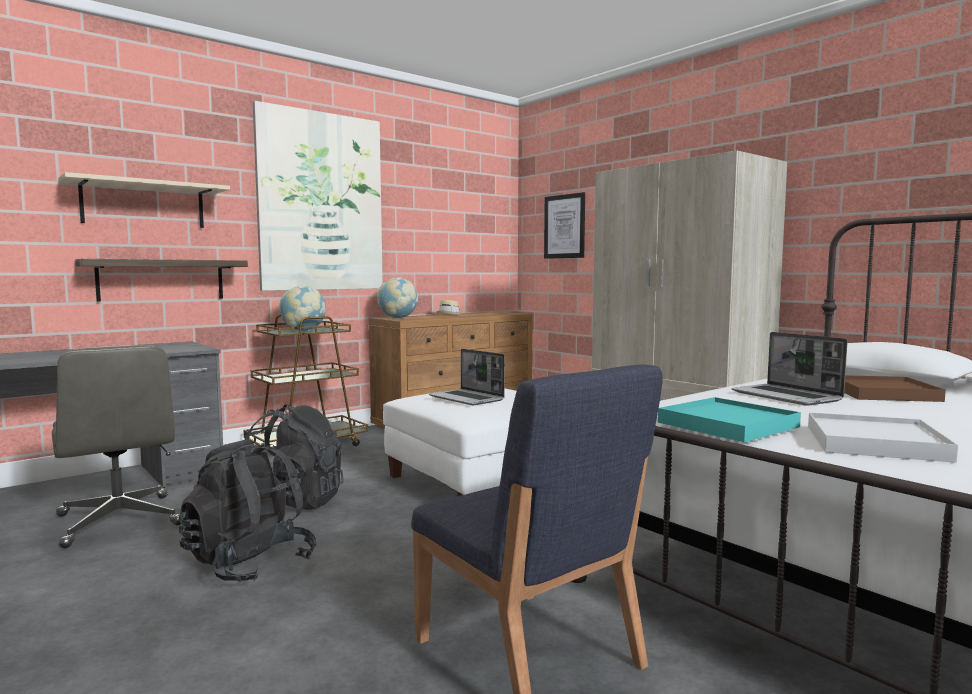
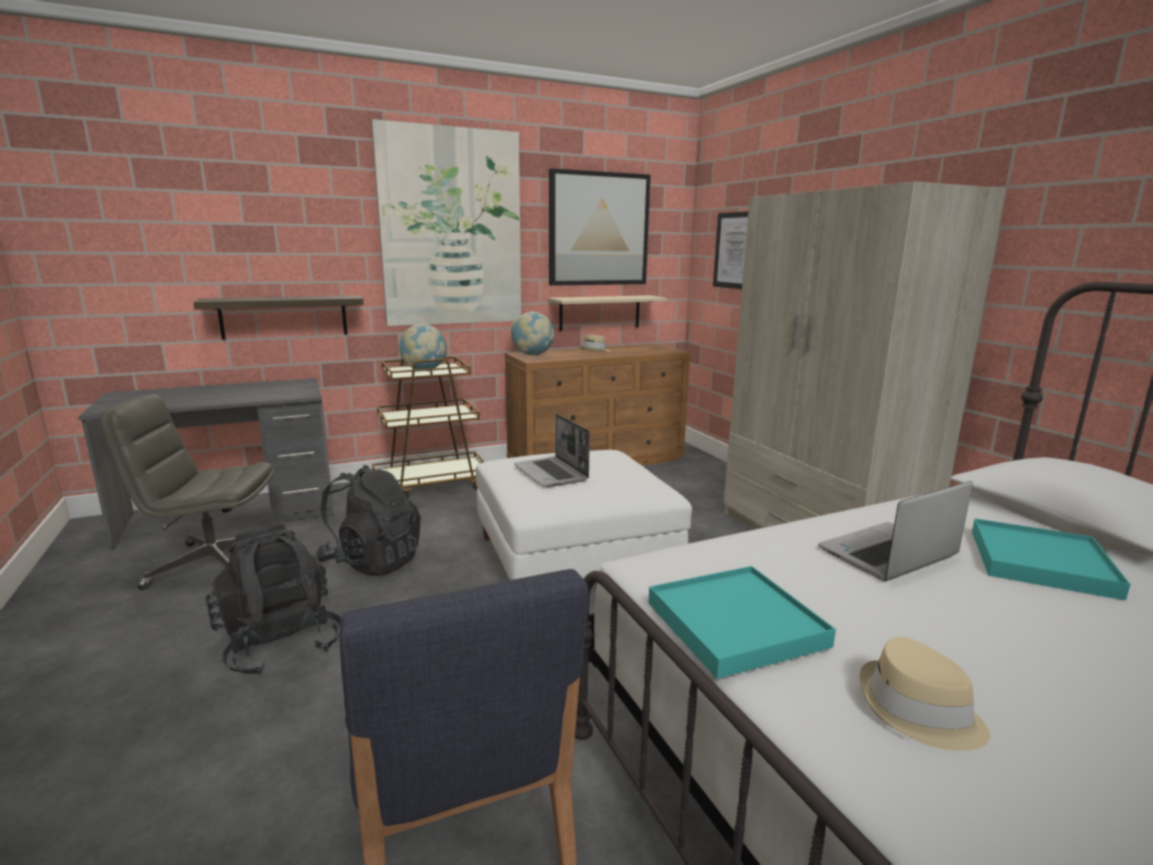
camera: 15 degrees right, 10 degrees up
(119, 521) = (212, 565): grey office chair -> grey office chair turned 105 degrees clockwise
(144, 204) = (261, 240): beige shelf -> beige shelf (600, 312)
(445, 209) = (598, 229): none -> picture
(787, 397) = (887, 554): laptop -> laptop turned 75 degrees clockwise
(875, 443) = (918, 711): white tray -> beige hat
(882, 393) = (1040, 562): brown tray -> turquoise tray

